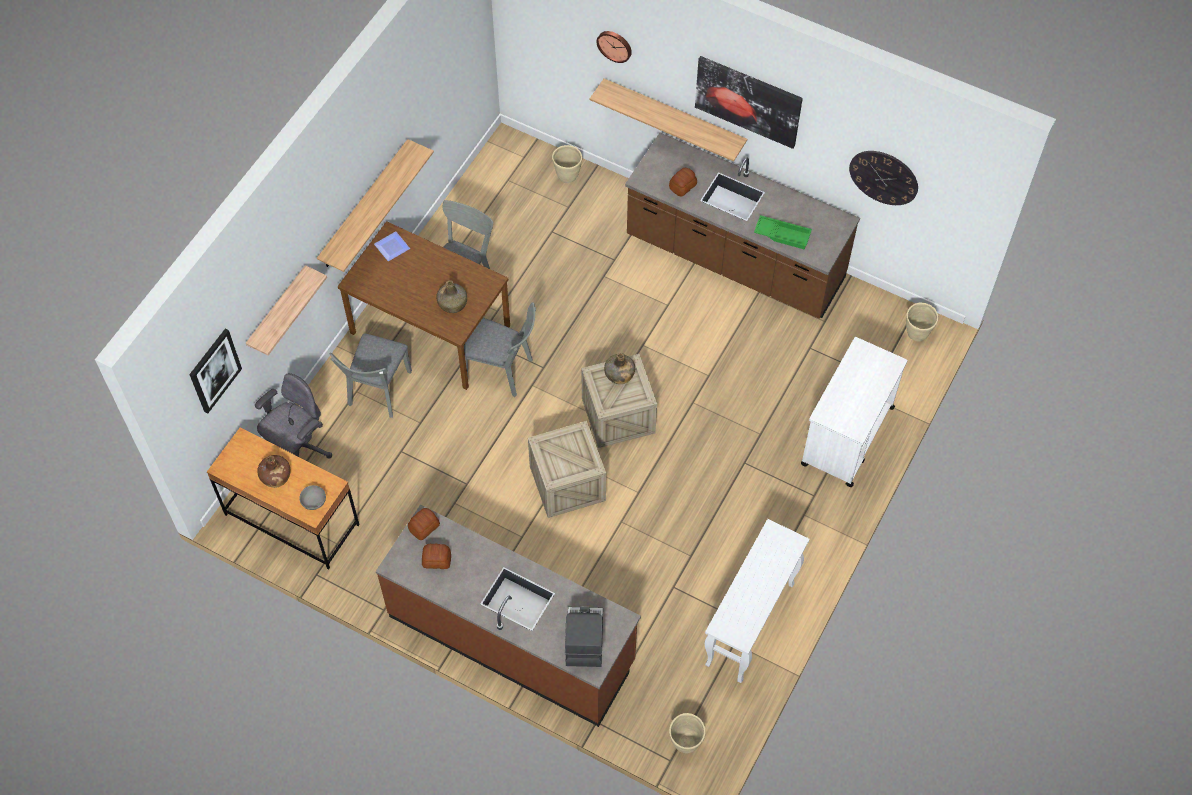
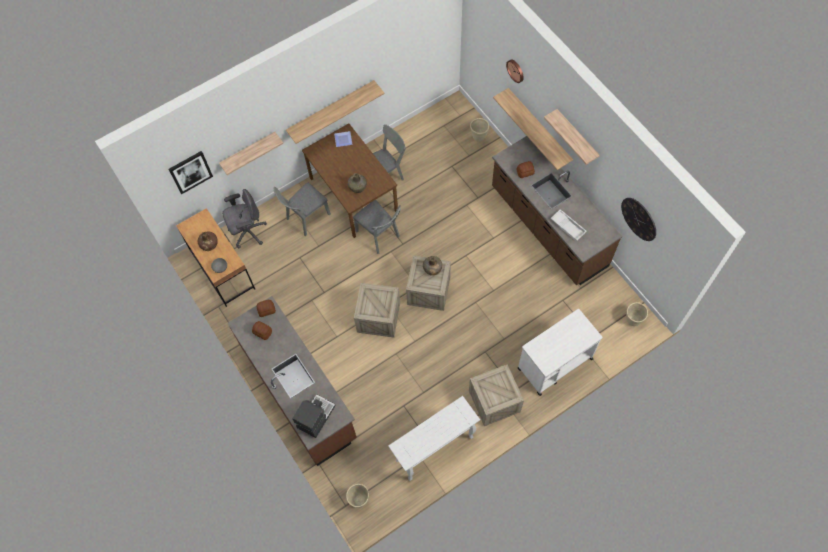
camera: 30 degrees right, 5 degrees up
(748, 101) = (576, 137): picture -> shelf
(783, 234) = (568, 226): green tray -> white tray
(795, 523) = (494, 401): none -> crate

